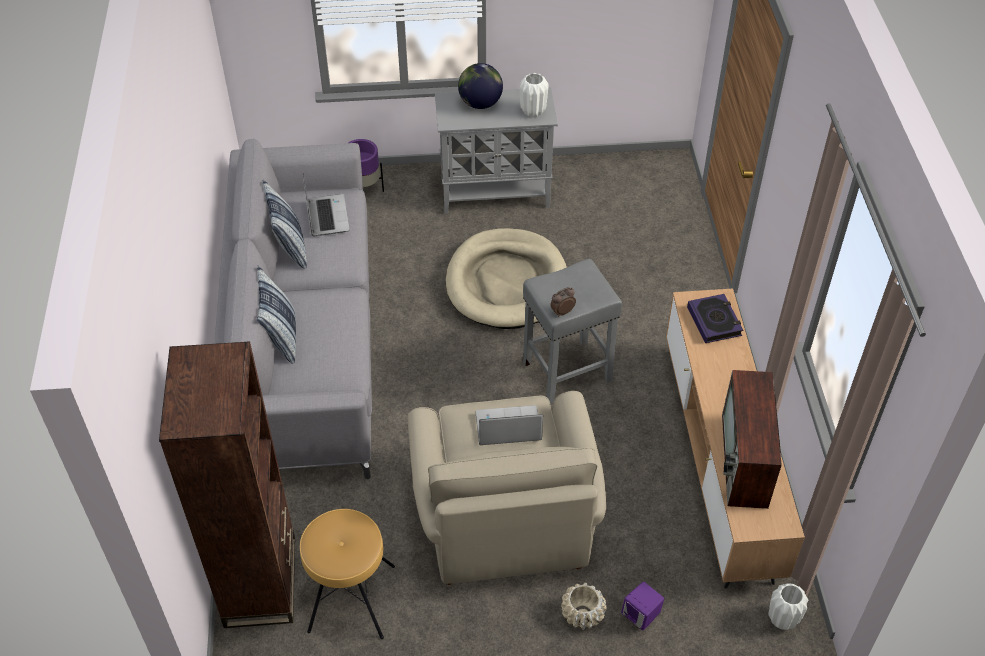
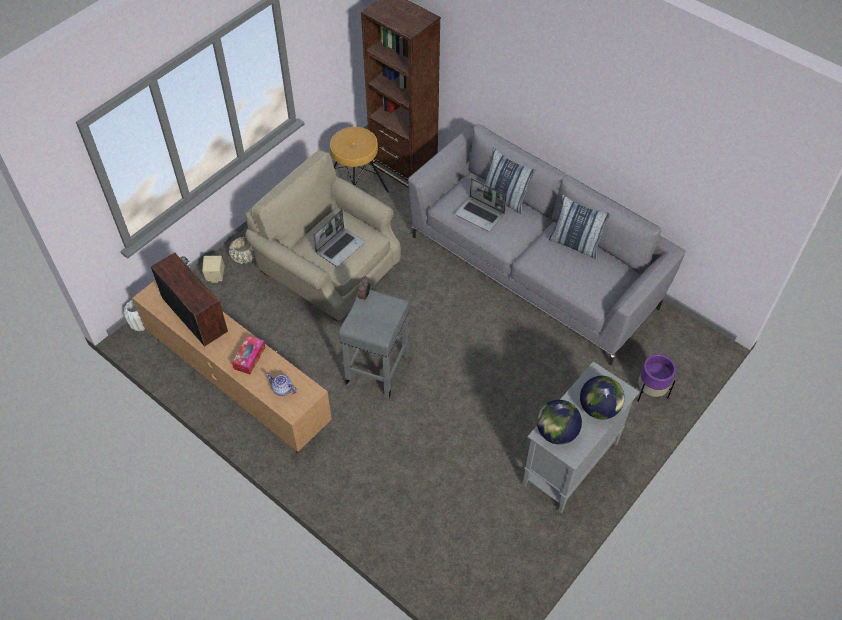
camera: 135 degrees right, 5 degrees up
(326, 216) = (585, 277): laptop -> laptop (480, 214)
(507, 283) = (478, 399): beige dog bed -> none
(533, 112) = (556, 432): white vase -> globe
(641, 615) = (215, 276): purple speaker -> beige speaker
(714, 321) = (282, 389): book -> teapot
(721, 372) = (249, 358): none -> tissue box

